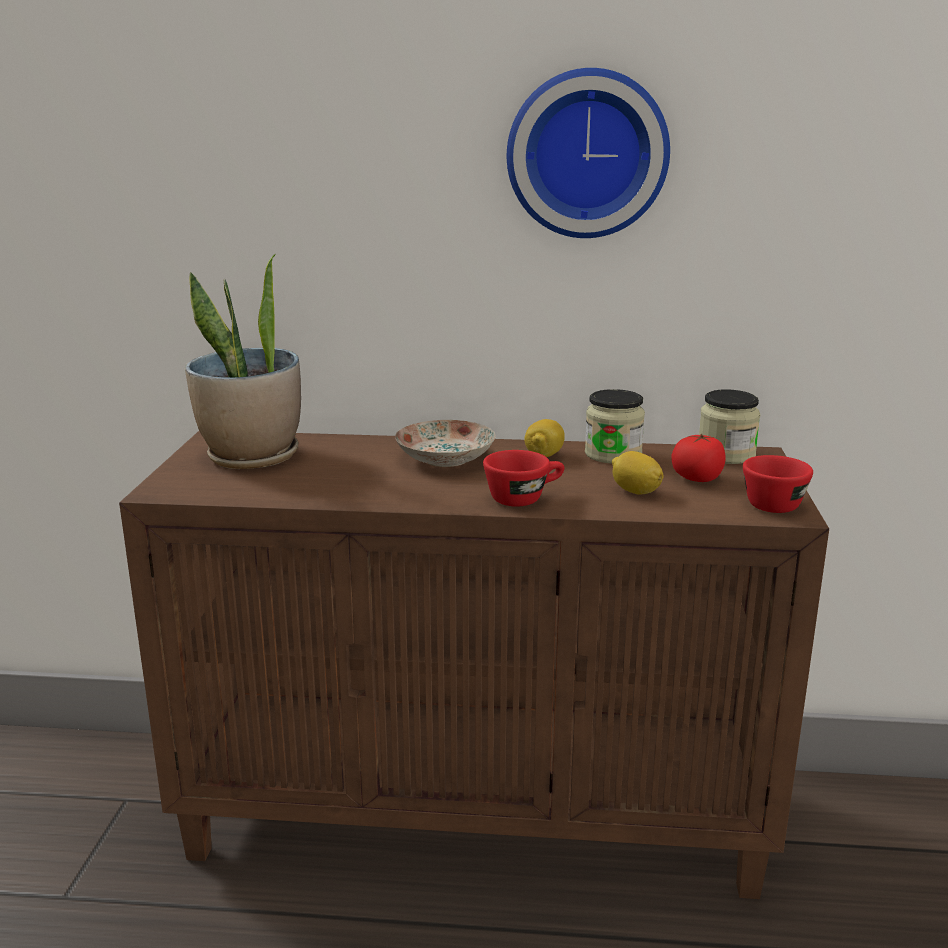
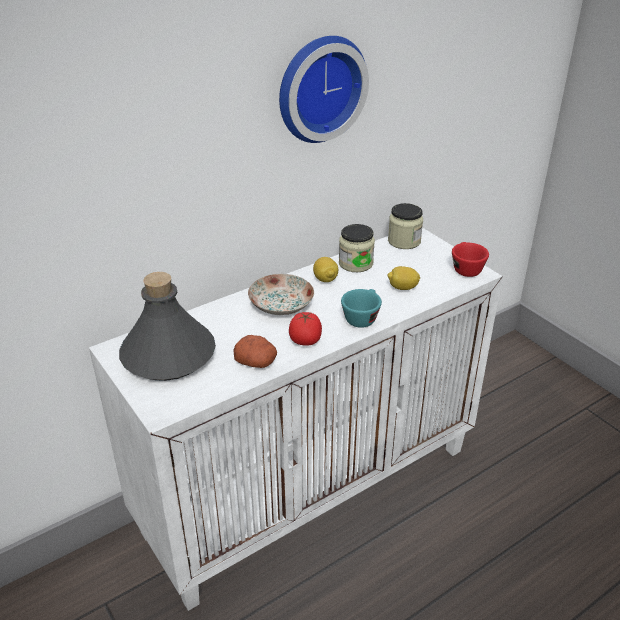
camera: 40 degrees left, 15 degrees up
(252, 457) = (168, 355): potted plant -> grey bottle
(324, 491) = (256, 362): none -> potato
(478, 817) = (310, 487): brown cabinet -> white cabinet
(524, 498) = (362, 317): red cup -> turquoise cup
(697, 479) = (415, 265): tomato -> tomato (305, 340)

